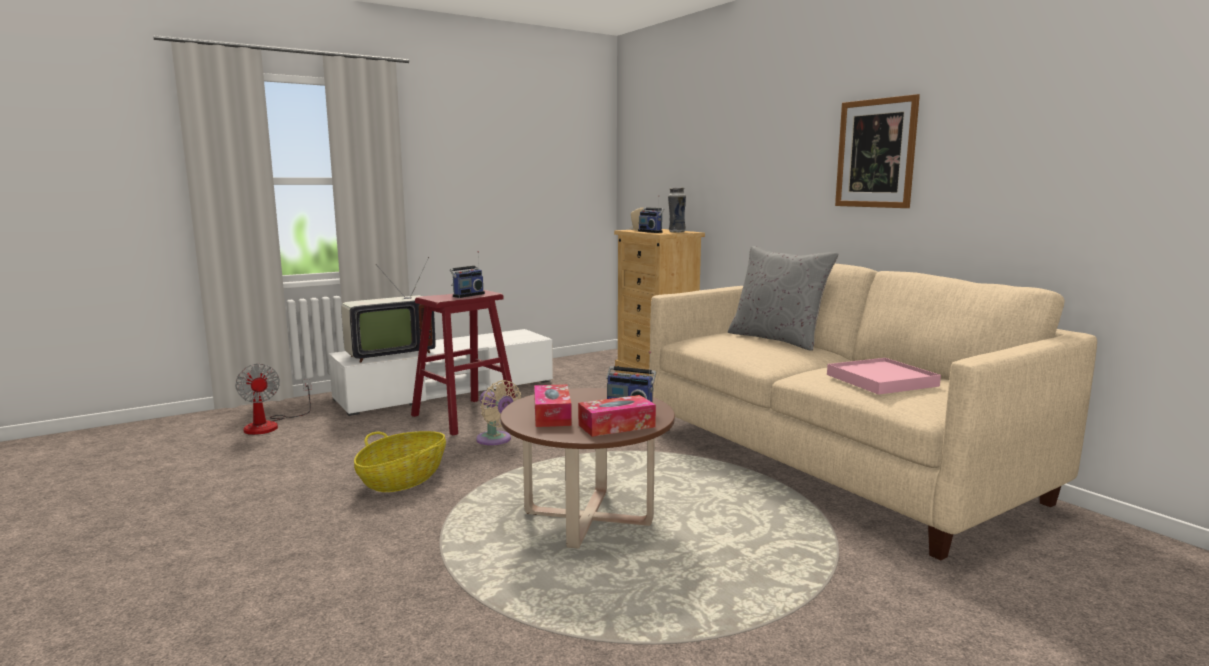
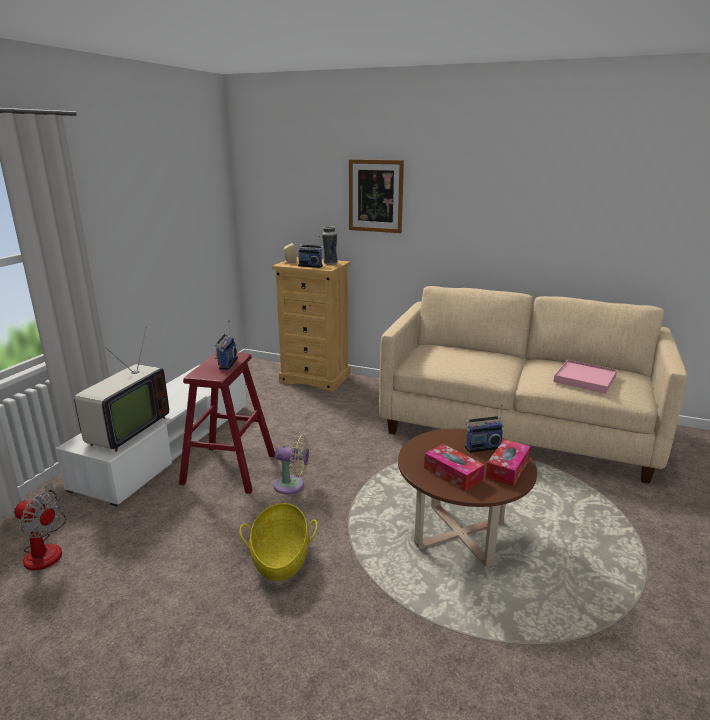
camera: 35 degrees left, 10 degrees up
(777, 339) = (467, 350): grey pillow -> none
(876, 153) = (513, 208): picture -> picture (375, 196)

